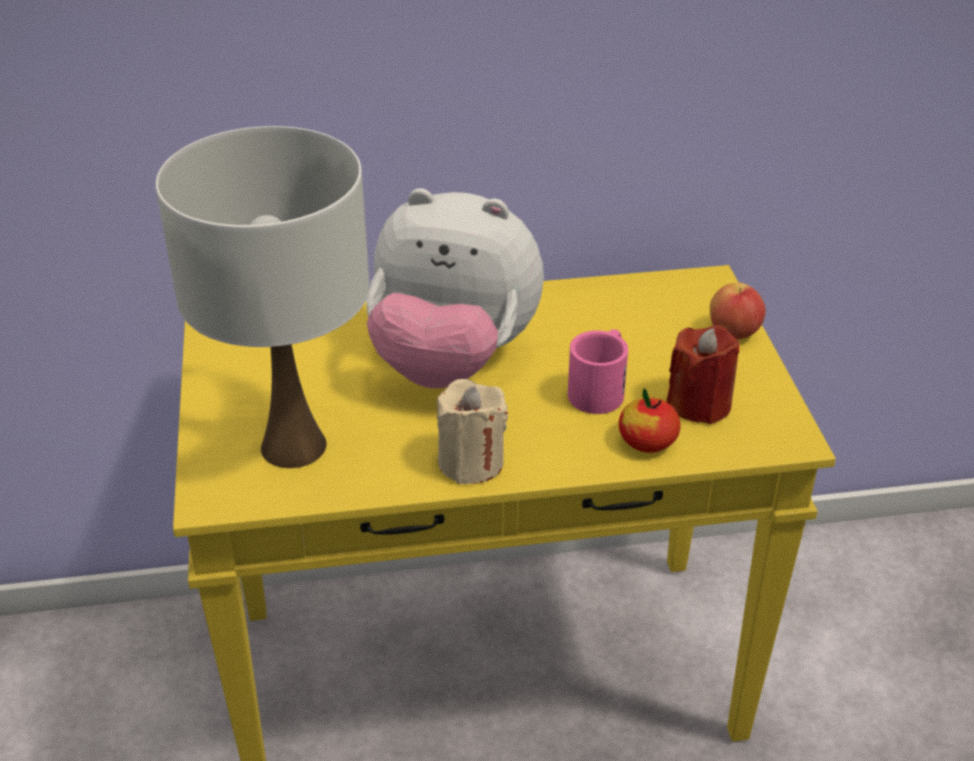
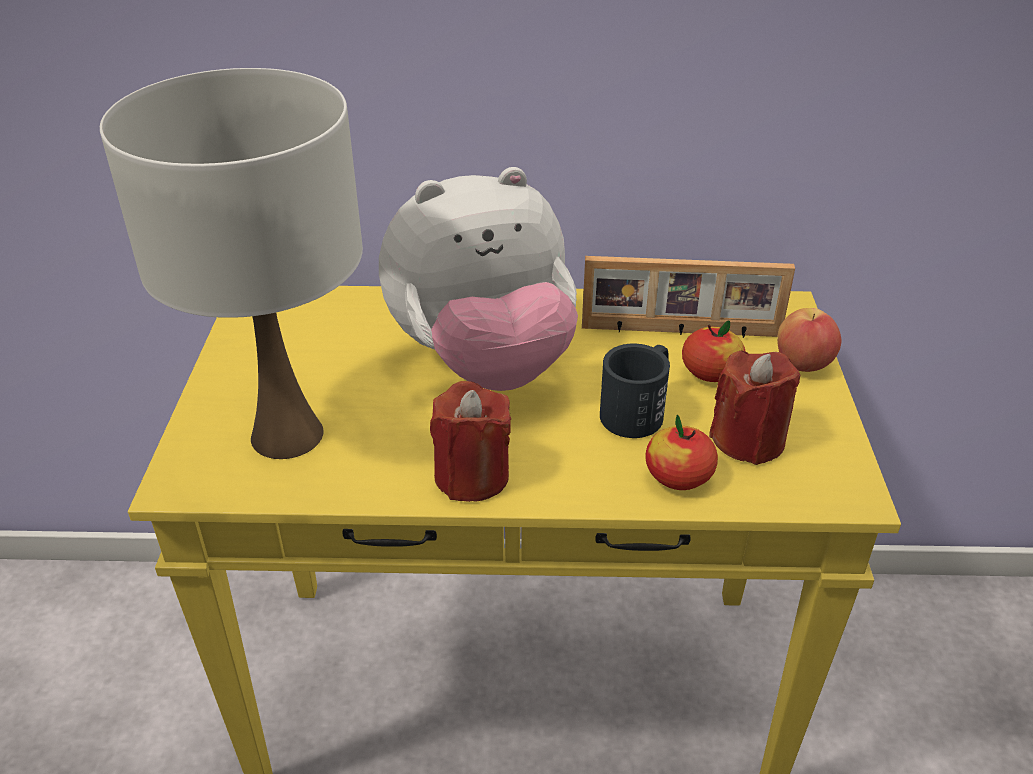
camera: 10 degrees right, 0 degrees up
(452, 362) = (484, 364): plush toy -> plush toy turned 45 degrees counterclockwise
(471, 462) = (472, 476): beige candle -> red candle
(600, 388) = (638, 409): pink mug -> black mug
(621, 315) = (680, 332): none -> picture frame
(655, 348) = (710, 372): none -> apple

